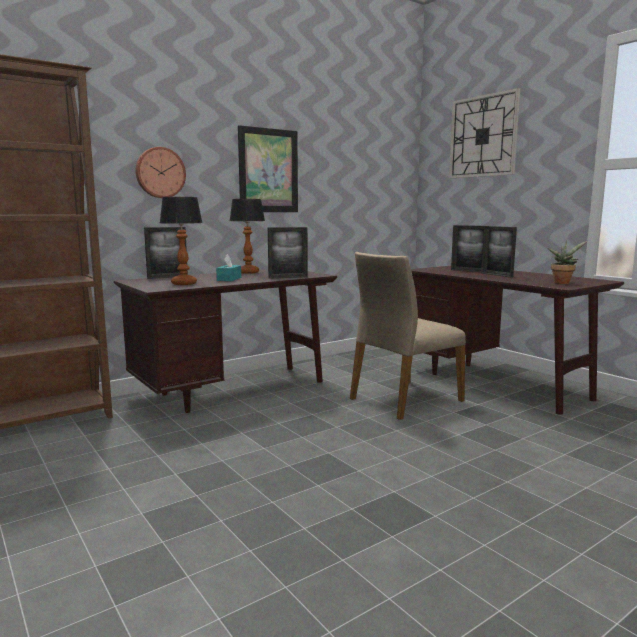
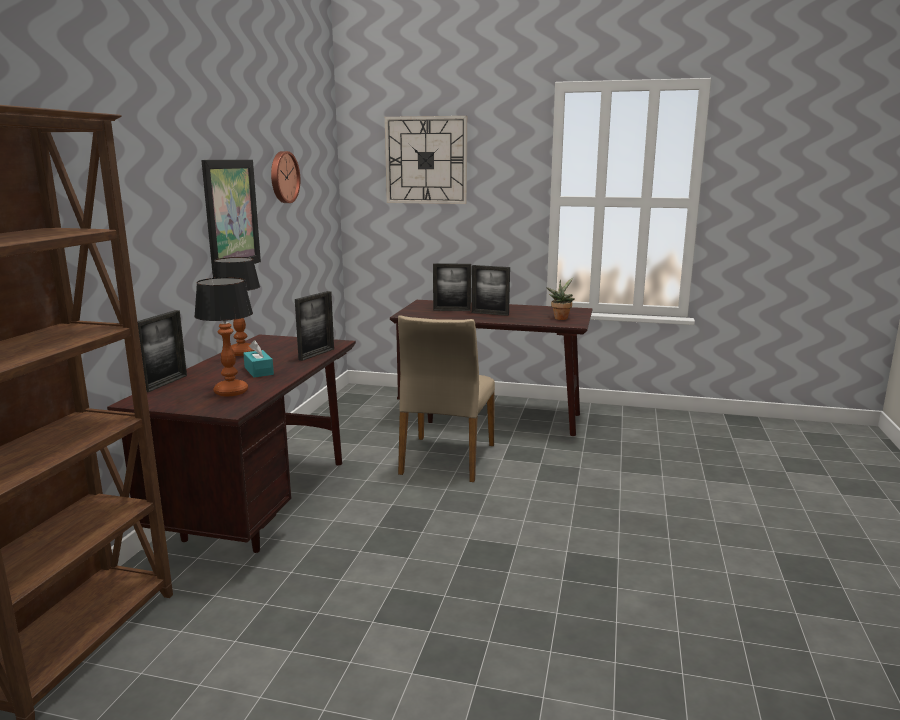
camera: 40 degrees left, 5 degrees up
(160, 173) = (135, 239): wall clock -> wall clock (283, 177)

